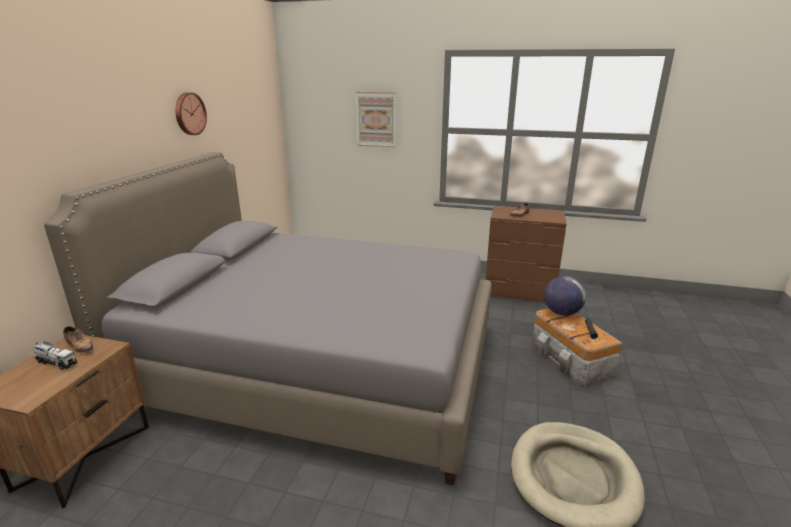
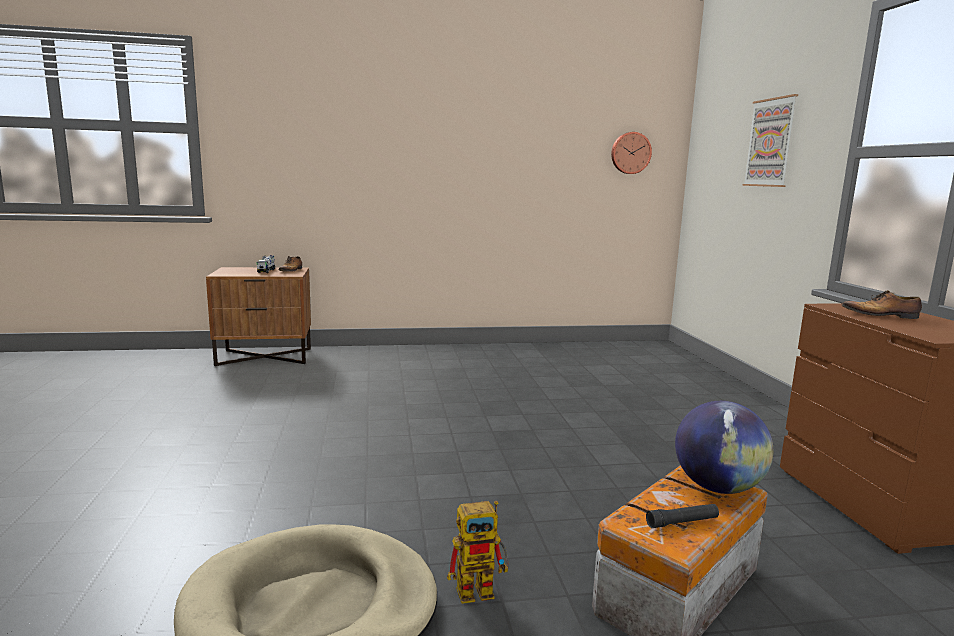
camera: 65 degrees right, 10 degrees down
(189, 114) = (502, 118): wall clock -> wall clock (630, 153)
(319, 366) = (442, 398): grey bed -> none
(562, 413) = (482, 589): none -> toy robot

